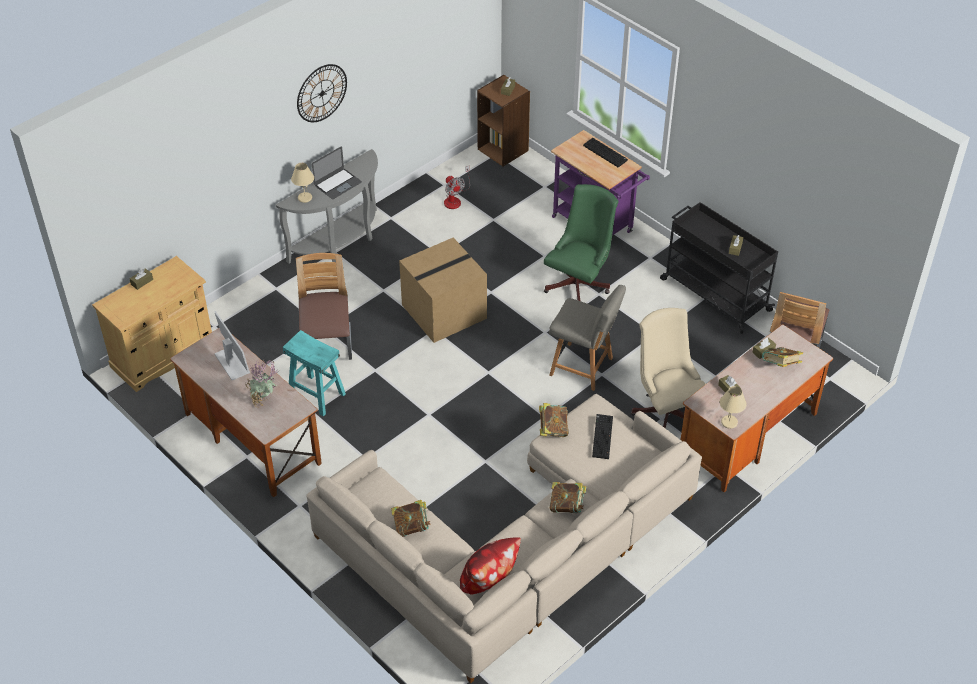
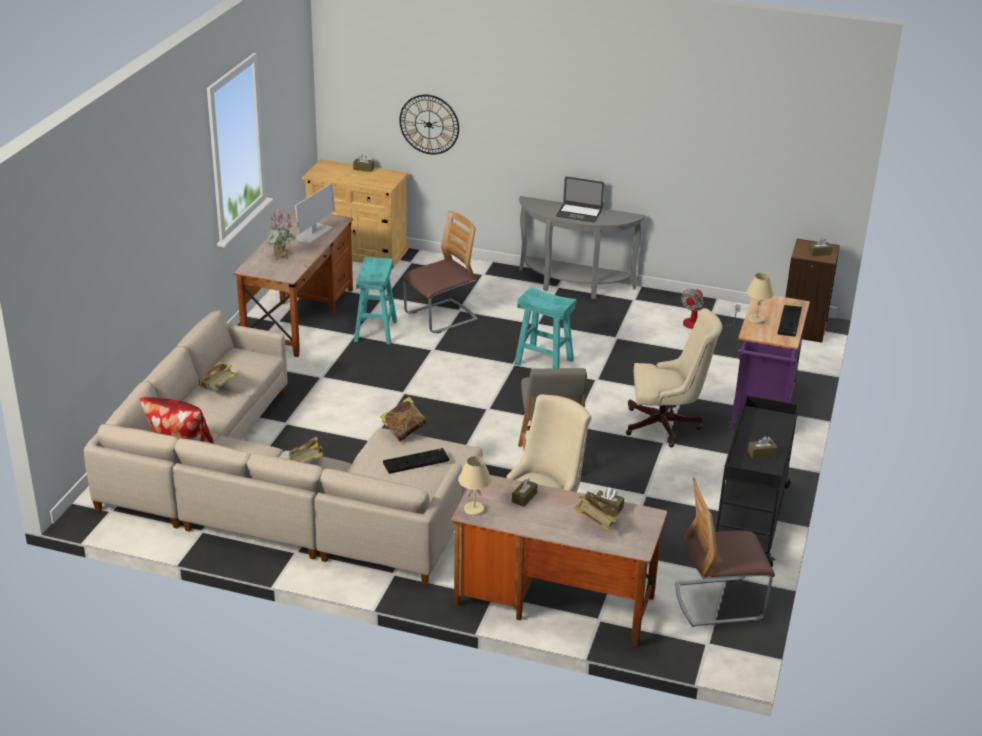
camera: 60 degrees right, 15 degrees down
(304, 198) = (543, 205): beige table lamp -> beige table lamp (756, 319)
(322, 93) = (599, 112): wall clock -> wall clock (429, 124)
(444, 310) = (544, 362): cardboard box -> turquoise stool
(579, 283) = (666, 426): green office chair -> beige office chair

